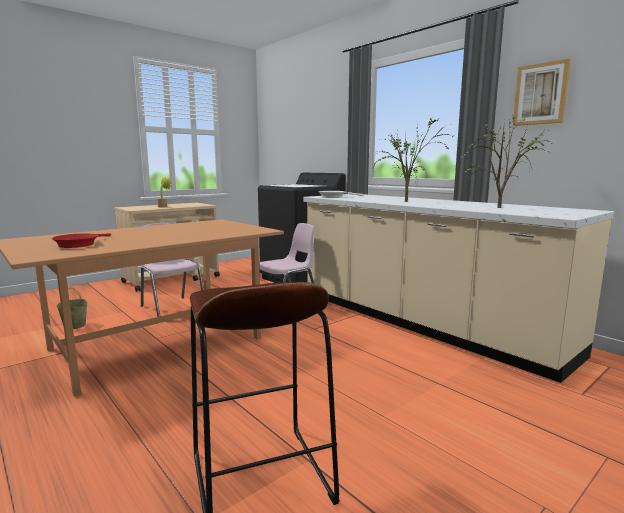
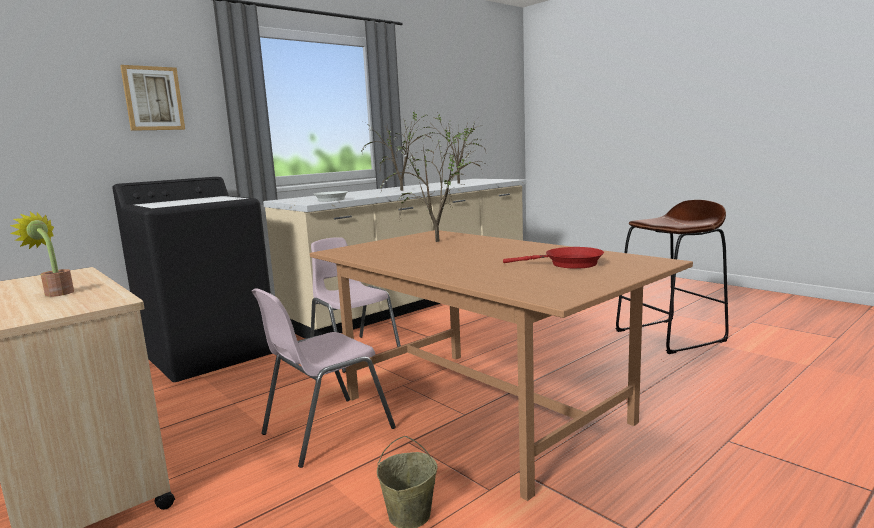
camera: 90 degrees left, 0 degrees up
(224, 230) = (436, 241): none -> potted plant
(541, 94) = (413, 99): picture -> picture (153, 98)

